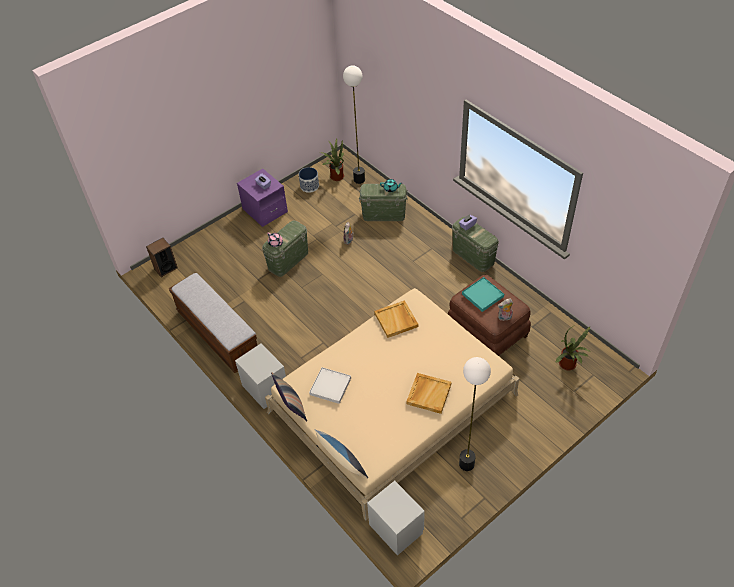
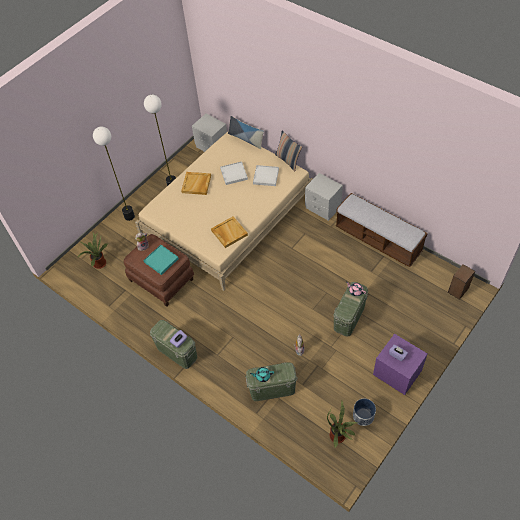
camera: 170 degrees right, 5 degrees up
(359, 180) = (311, 435): floor lamp -> floor lamp (129, 216)
(373, 400) = (234, 174): none -> white tray

